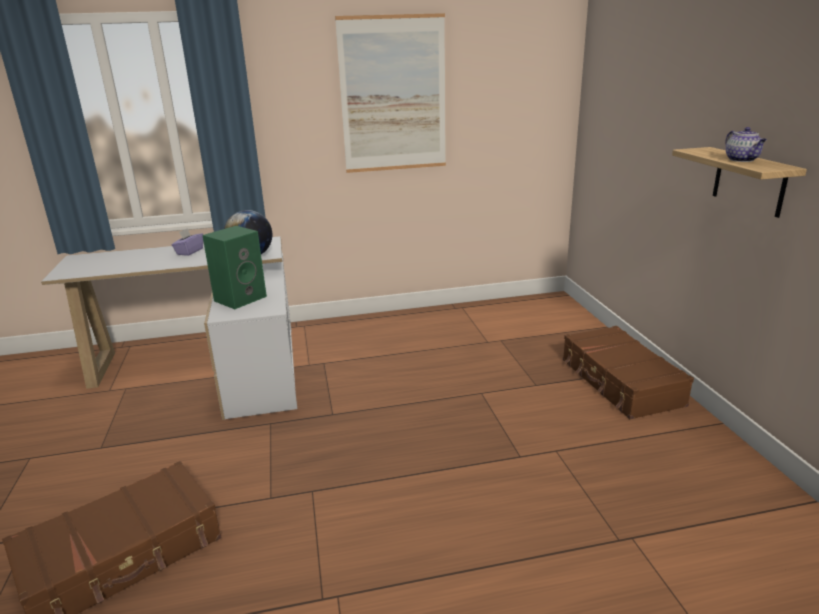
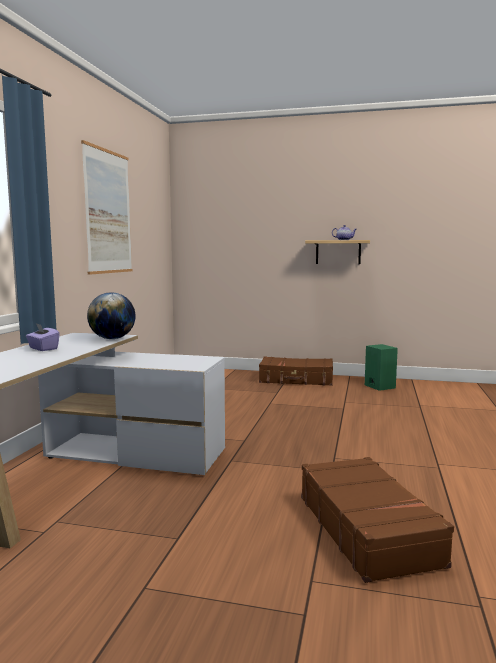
camera: 65 degrees left, 15 degrees down
(240, 298) = (166, 362): green speaker -> green speaker (379, 386)

